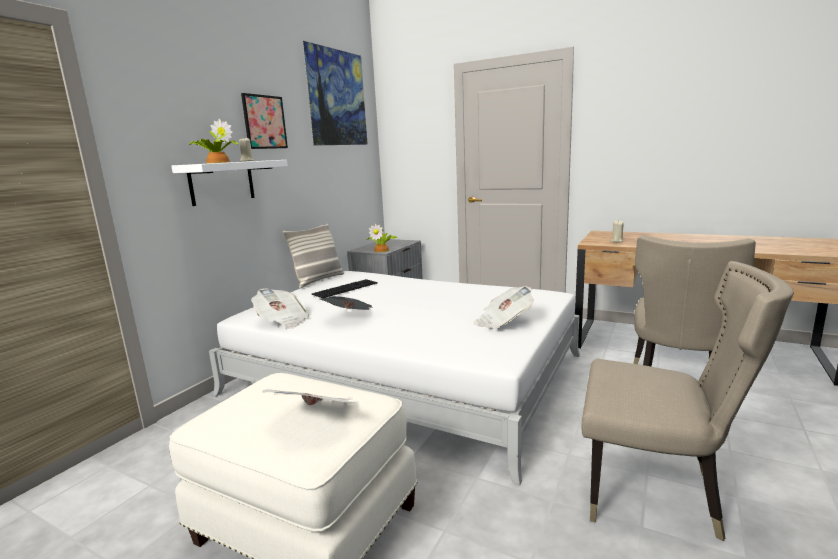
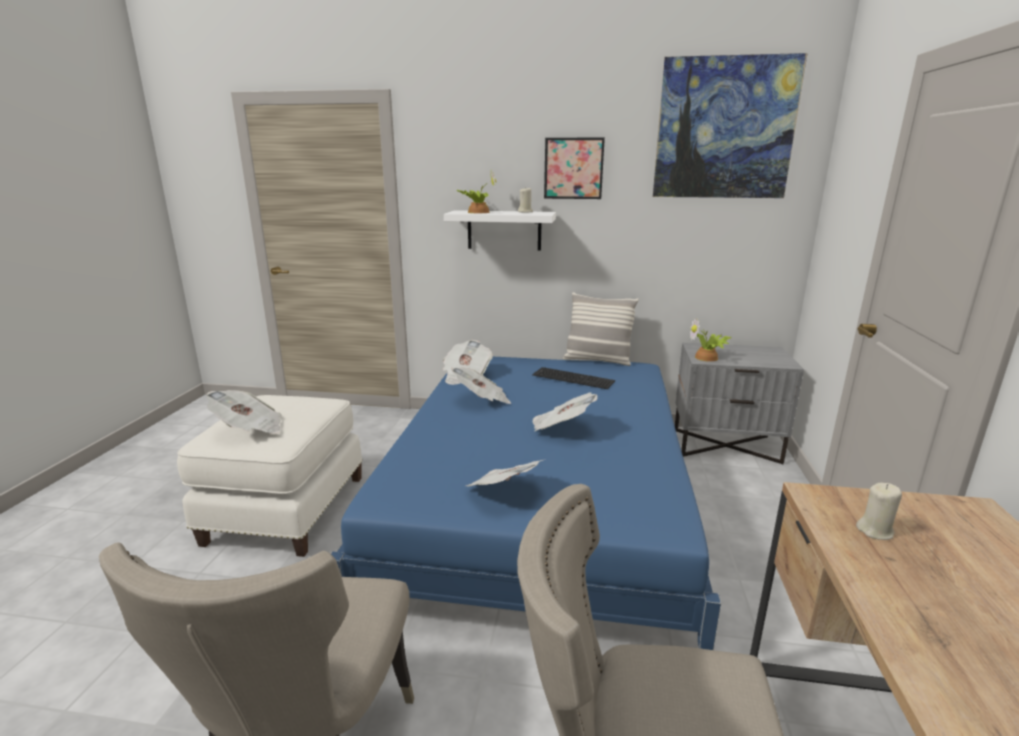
camera: 70 degrees right, 5 degrees up
(405, 374) = (540, 500): white bed -> blue bed
(425, 300) = (561, 427): none -> newspaper

